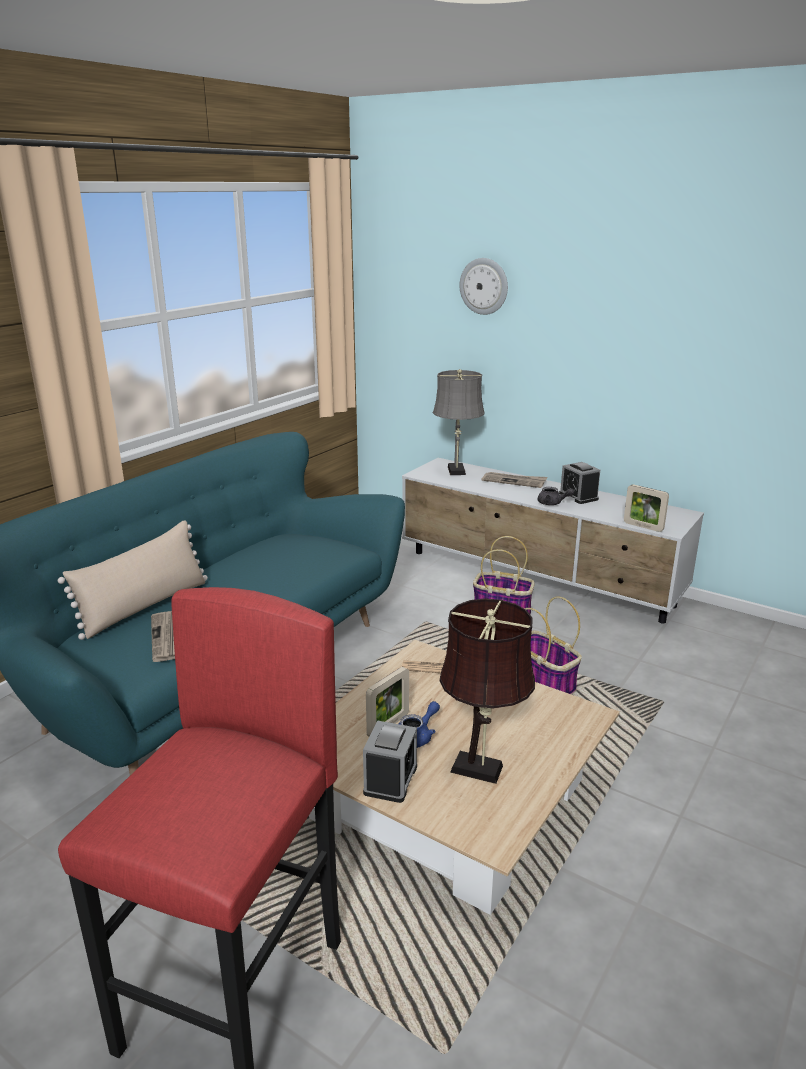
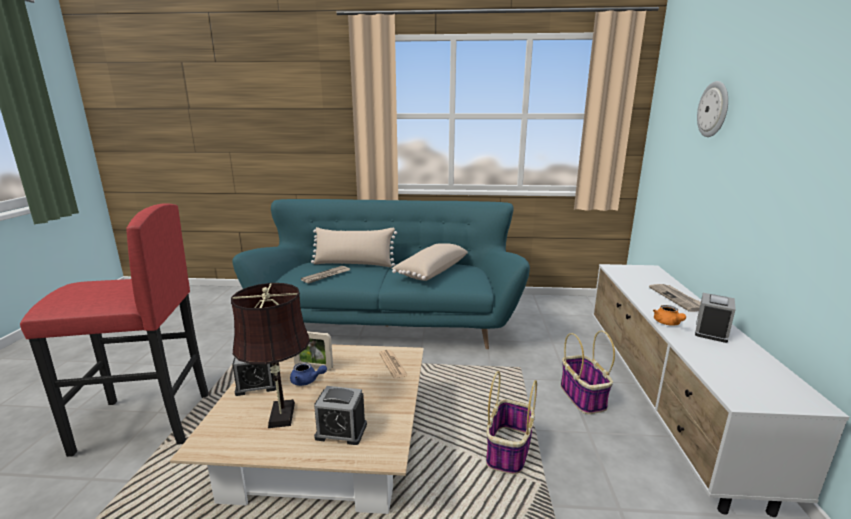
camera: 60 degrees right, 5 degrees down
(266, 562) = (431, 271): none -> beige pillow
(456, 471) = (646, 276): grey table lamp -> none
(536, 733) = (341, 431): none -> alarm clock
(552, 503) = (668, 323): grey teapot -> orange teapot
(643, 526) = (713, 380): picture frame -> none

